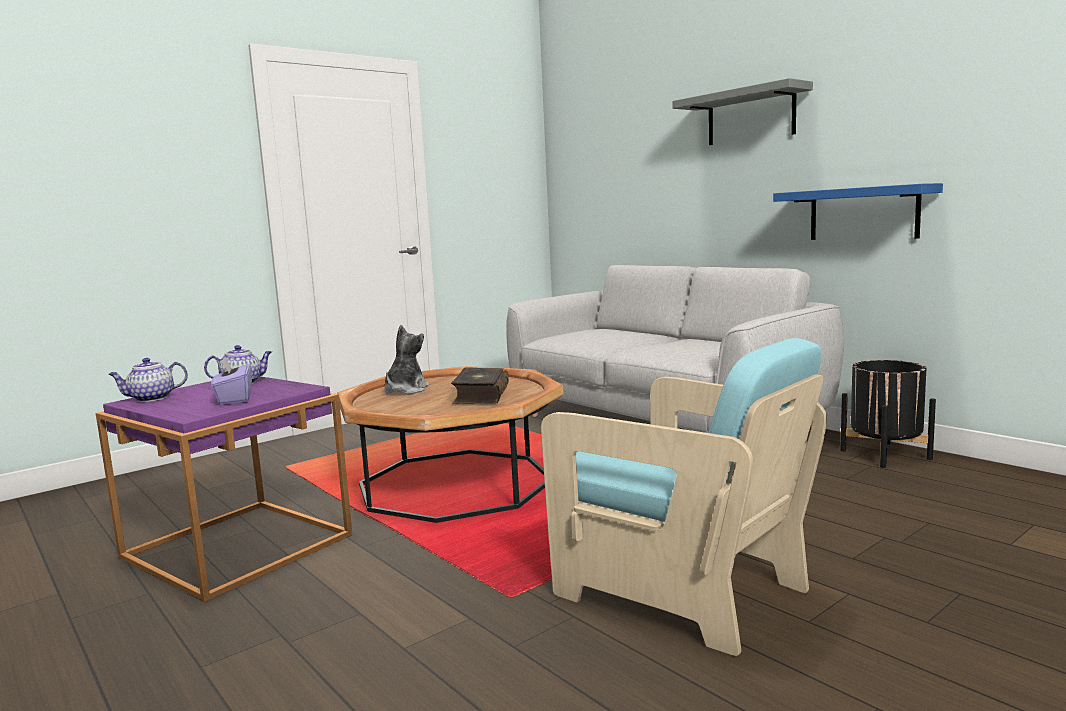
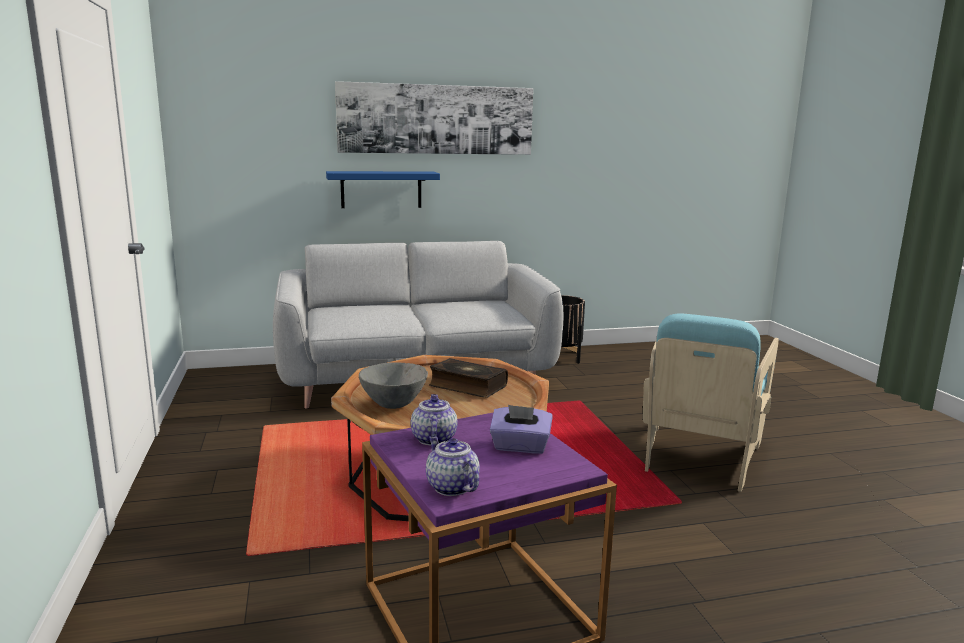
camera: 65 degrees left, 5 degrees up
(151, 398) = (451, 486): teapot -> teapot turned 150 degrees clockwise
(405, 390) = (394, 405): plush toy -> grey bowl
(680, 589) = (700, 455): turquoise armchair -> turquoise armchair turned 135 degrees clockwise
(750, 116) = (436, 119): grey shelf -> picture
(863, 213) = (524, 200): blue shelf -> blue shelf (381, 189)

